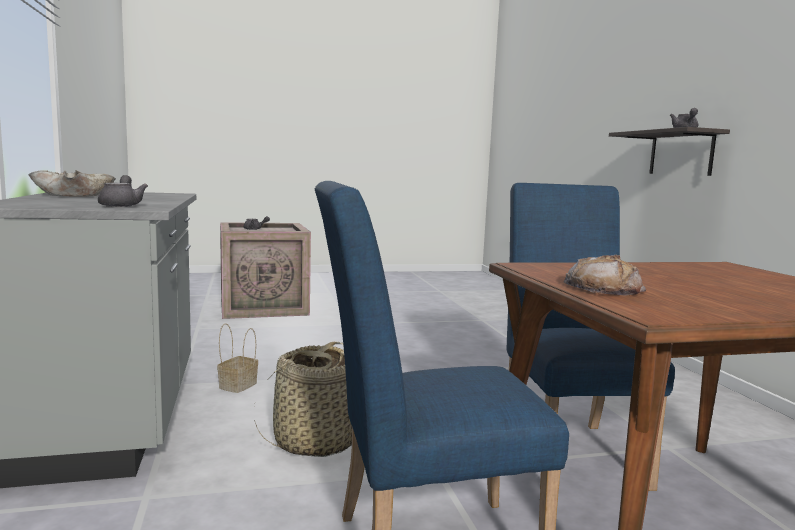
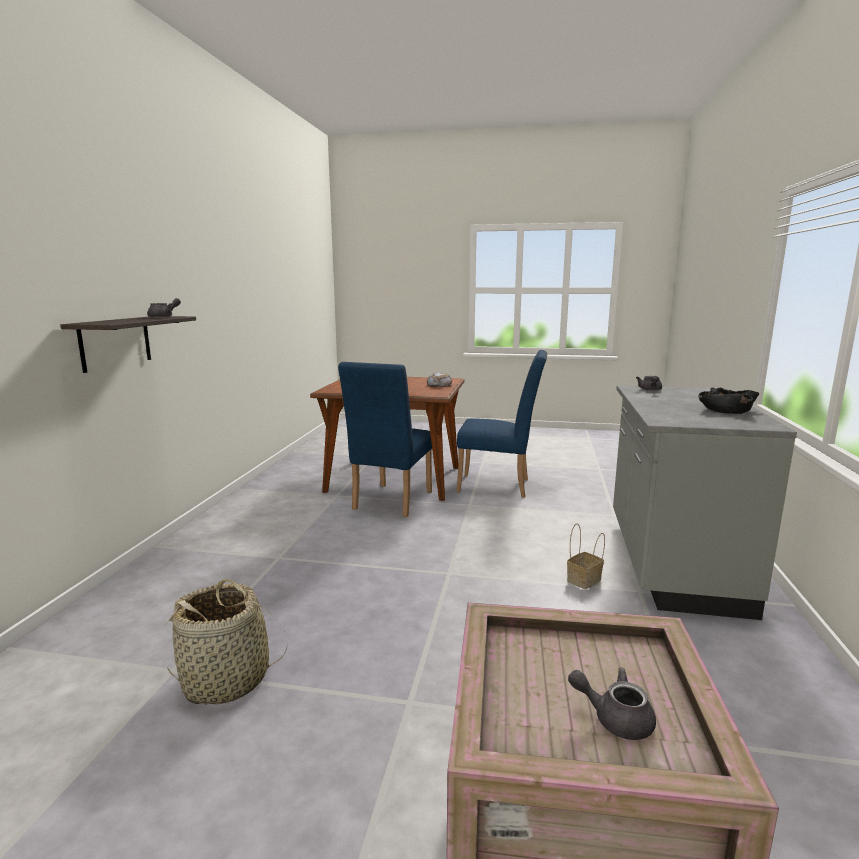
camera: 155 degrees left, 5 degrees up
(75, 195) = (726, 410): beige bowl -> black bowl
(315, 442) = (527, 526): basket -> basket (227, 680)

